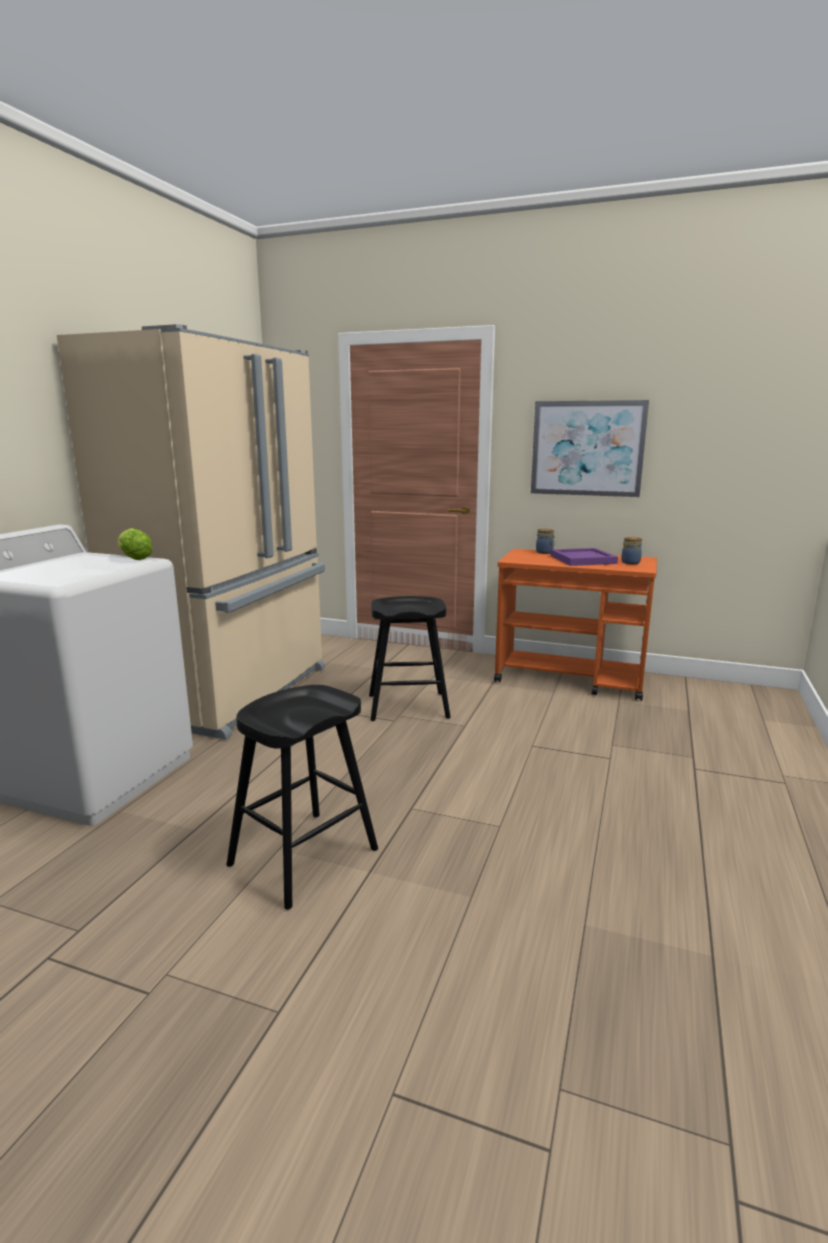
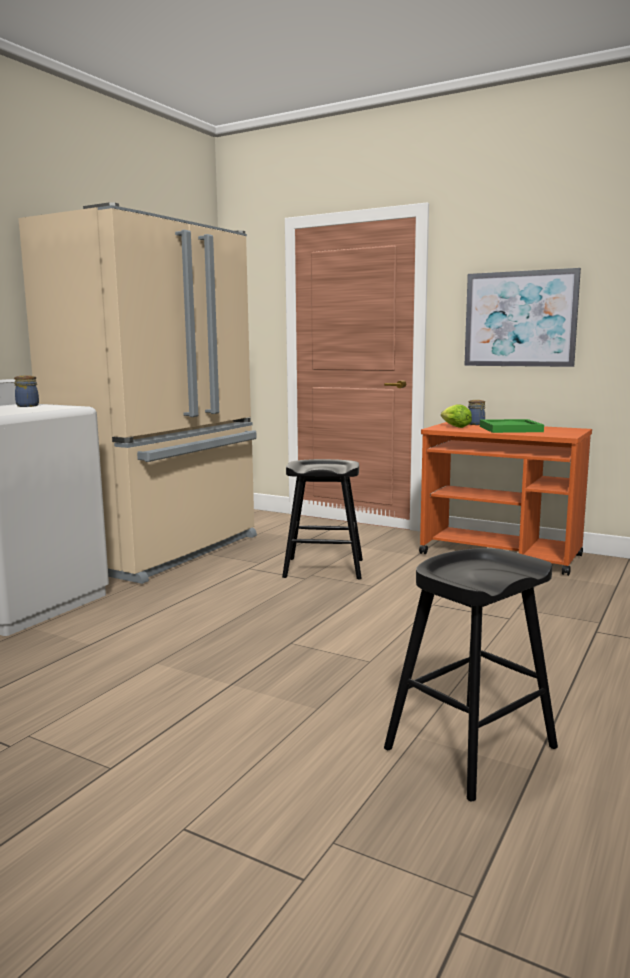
camera: 10 degrees right, 5 degrees down
(133, 558) = (63, 406): lettuce -> lettuce (454, 427)
(303, 857) = (176, 670): black stool -> black stool (470, 748)
(584, 560) = (511, 429): purple tray -> green tray
(630, 562) = (558, 431): jar -> jar (28, 406)

